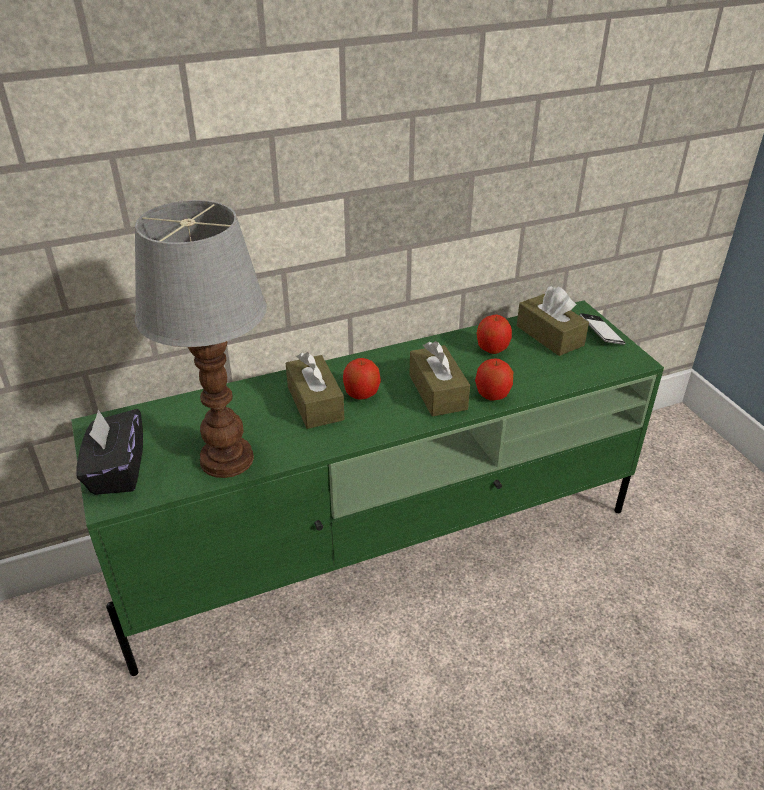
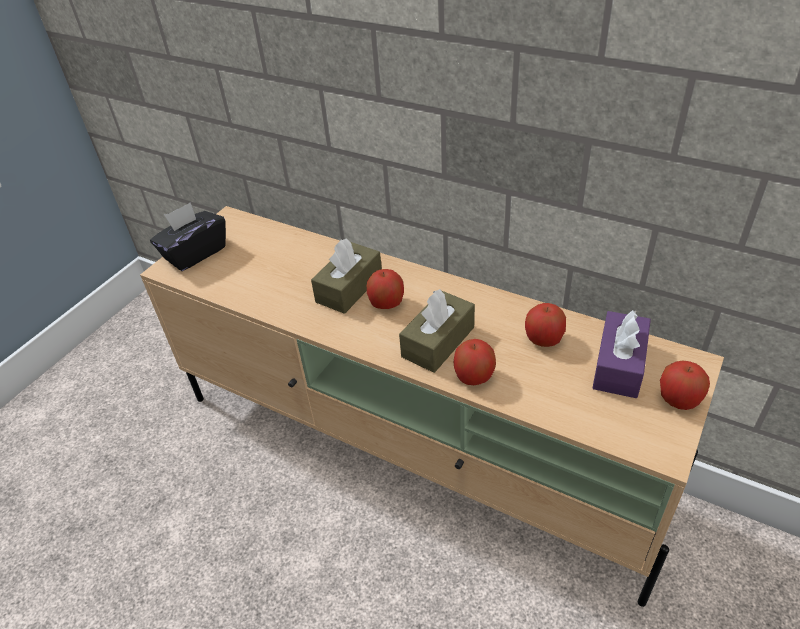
camera: 55 degrees right, 5 degrees up
(224, 460) = (245, 287): table lamp -> none
(384, 546) = (415, 451): green tv stand -> beige tv stand
(549, 335) = (619, 365): brown tissue box -> purple tissue box
(601, 333) = (678, 400): phone -> apple

